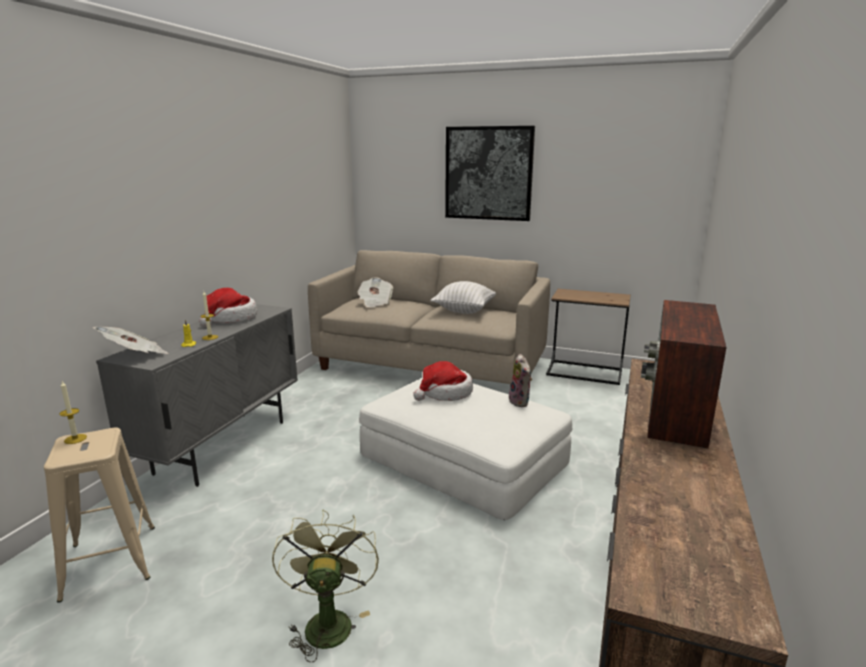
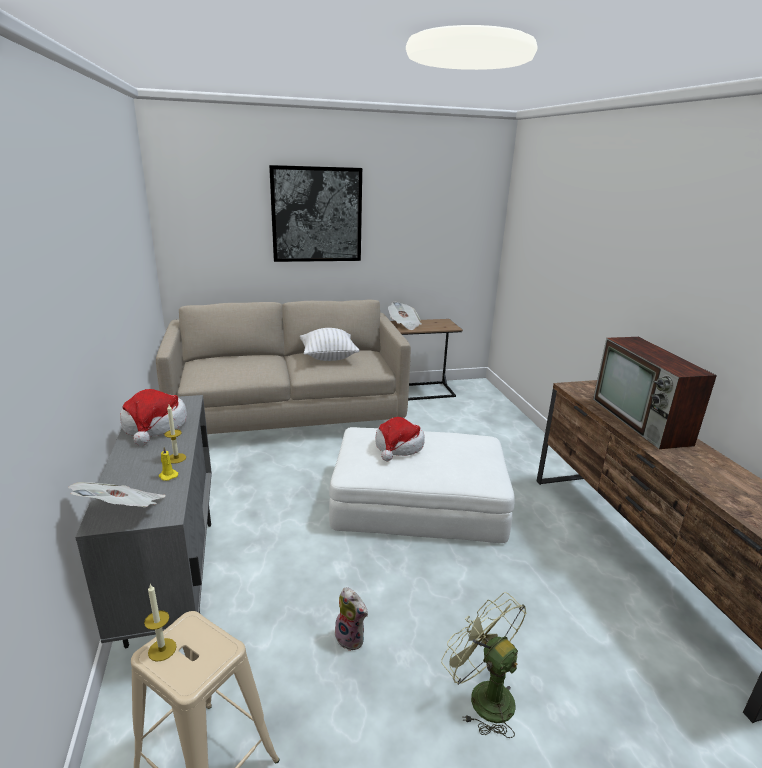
camera: 35 degrees left, 5 degrees up
(375, 302) = (230, 364): newspaper -> newspaper (404, 325)
(520, 402) = (460, 437): plush toy -> plush toy (351, 638)

